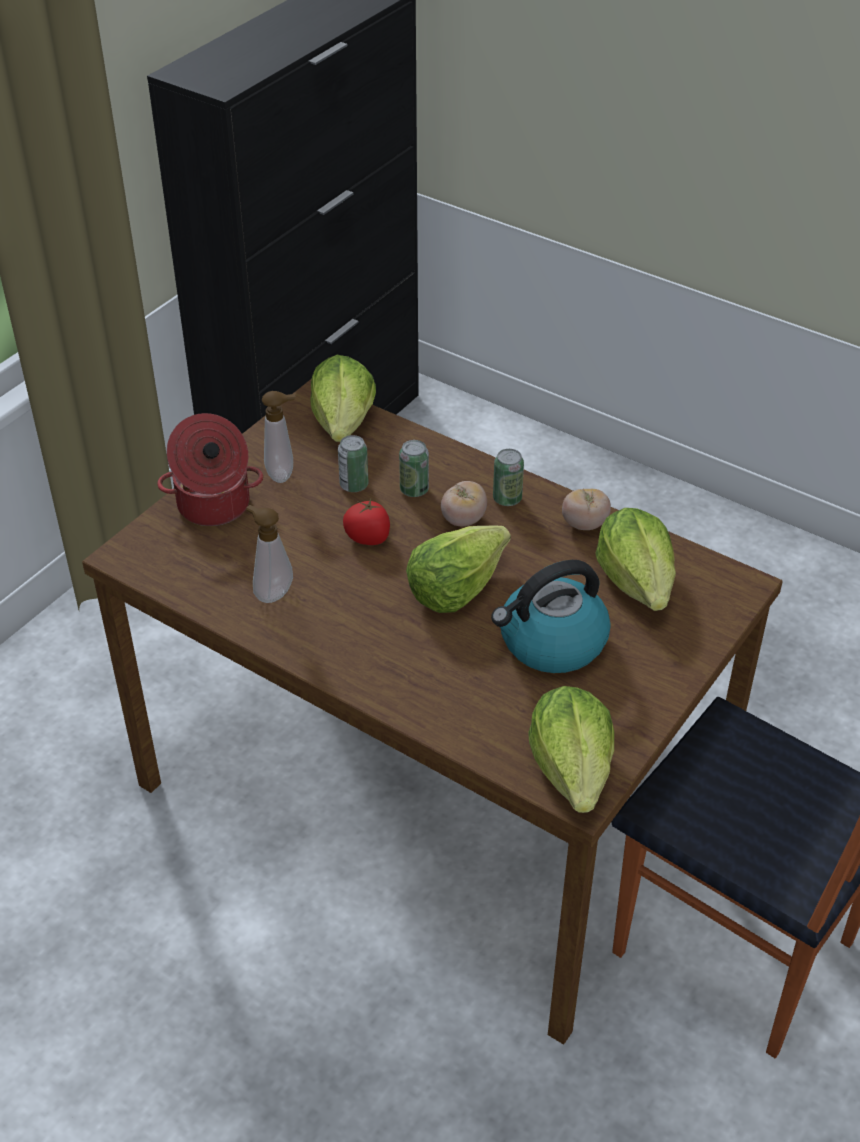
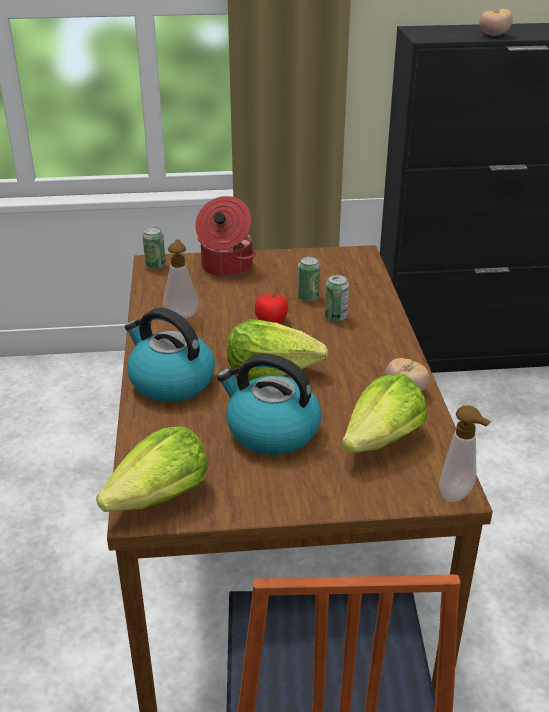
camera: 50 degrees right, 10 degrees down
(283, 474) = (282, 273): soap dispenser -> soap dispenser (458, 495)
(344, 423) = (355, 270): lettuce -> none
(392, 668) = (170, 382): none -> kettle
(463, 519) = (336, 345): tomato -> tomato (493, 35)
(507, 499) = (381, 351): can -> can (155, 266)

